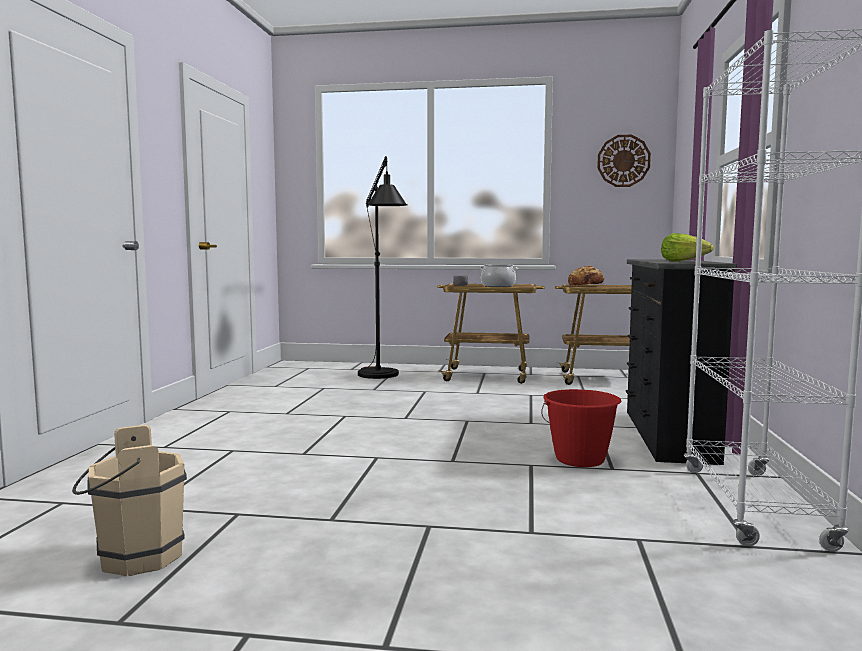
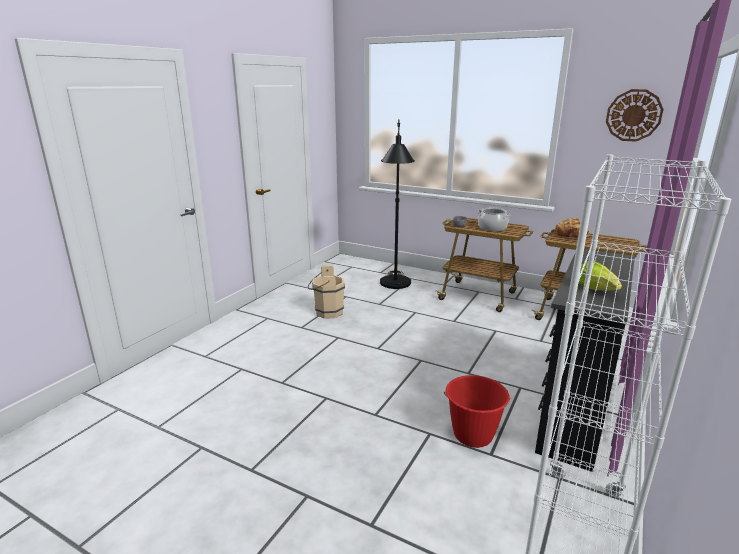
camera: 20 degrees right, 15 degrees up
(134, 558) = (120, 482): beige bucket -> beige bucket (326, 312)

